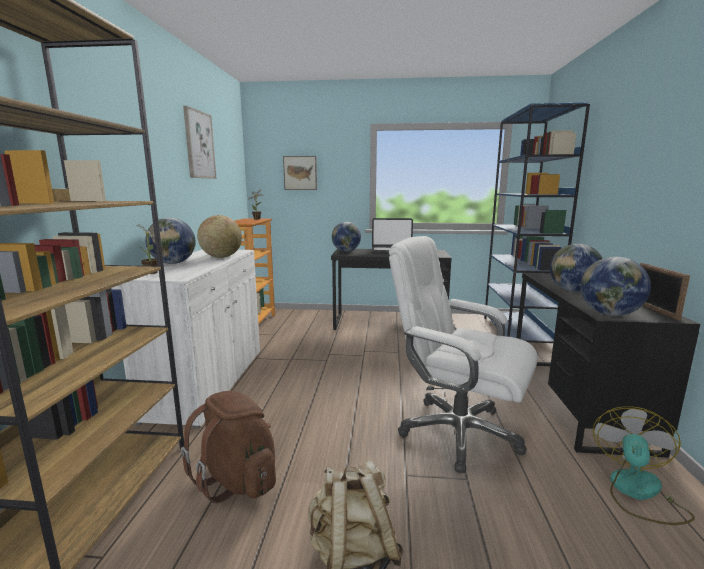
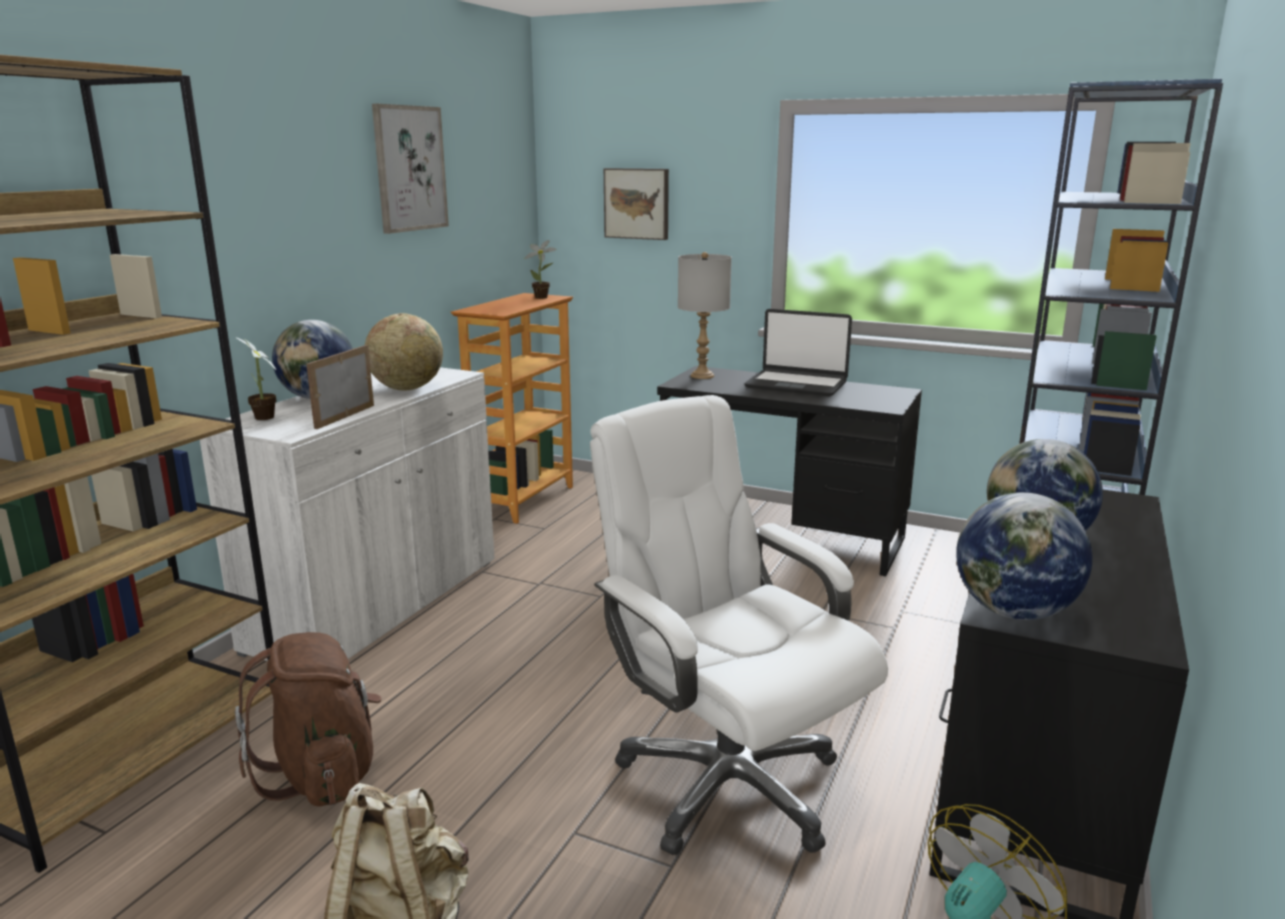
camera: 20 degrees right, 5 degrees up
(346, 251) = (702, 376): globe -> grey table lamp
(654, 310) = (1140, 619): picture frame -> picture frame (344, 416)

